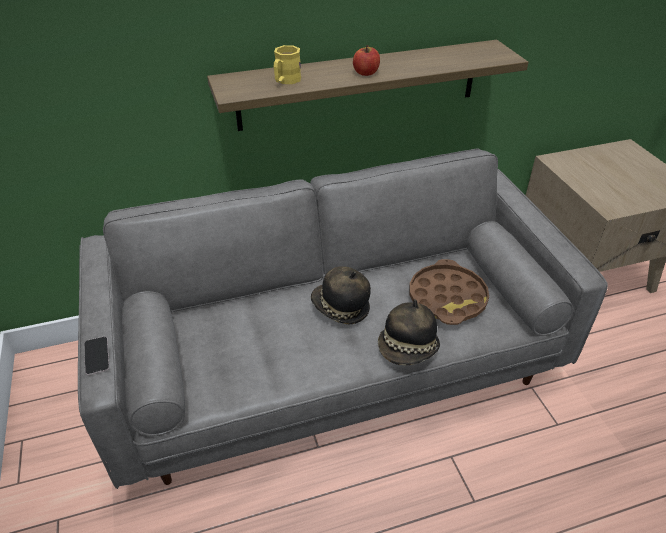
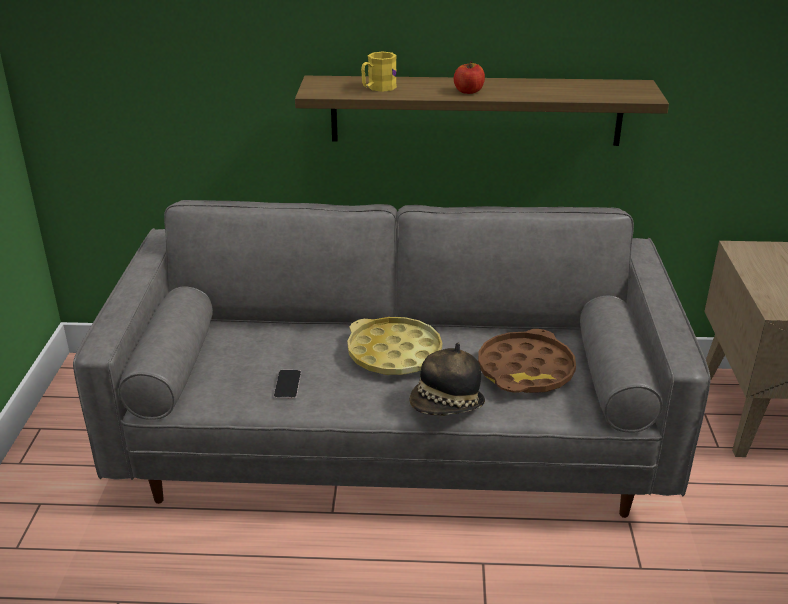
camera: 20 degrees right, 10 degrees down
(97, 356) = (111, 322): phone -> phone (287, 385)
(340, 308) = (394, 354): hat -> yellow tray

